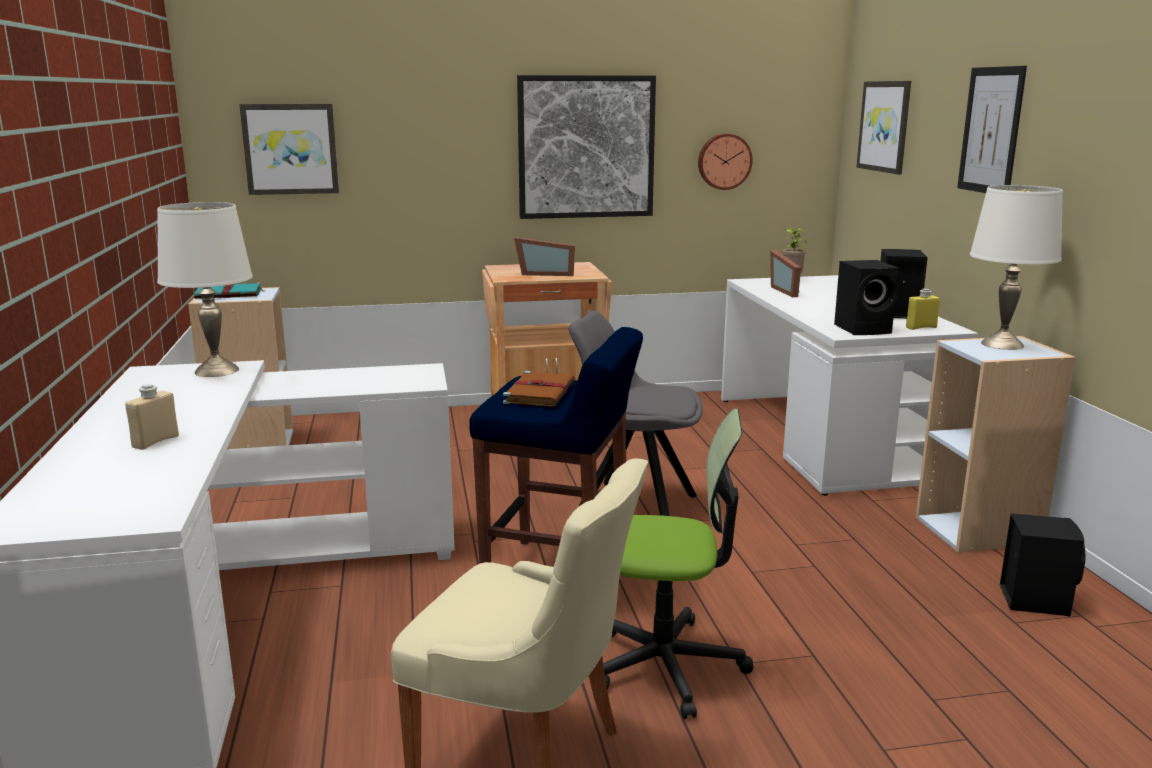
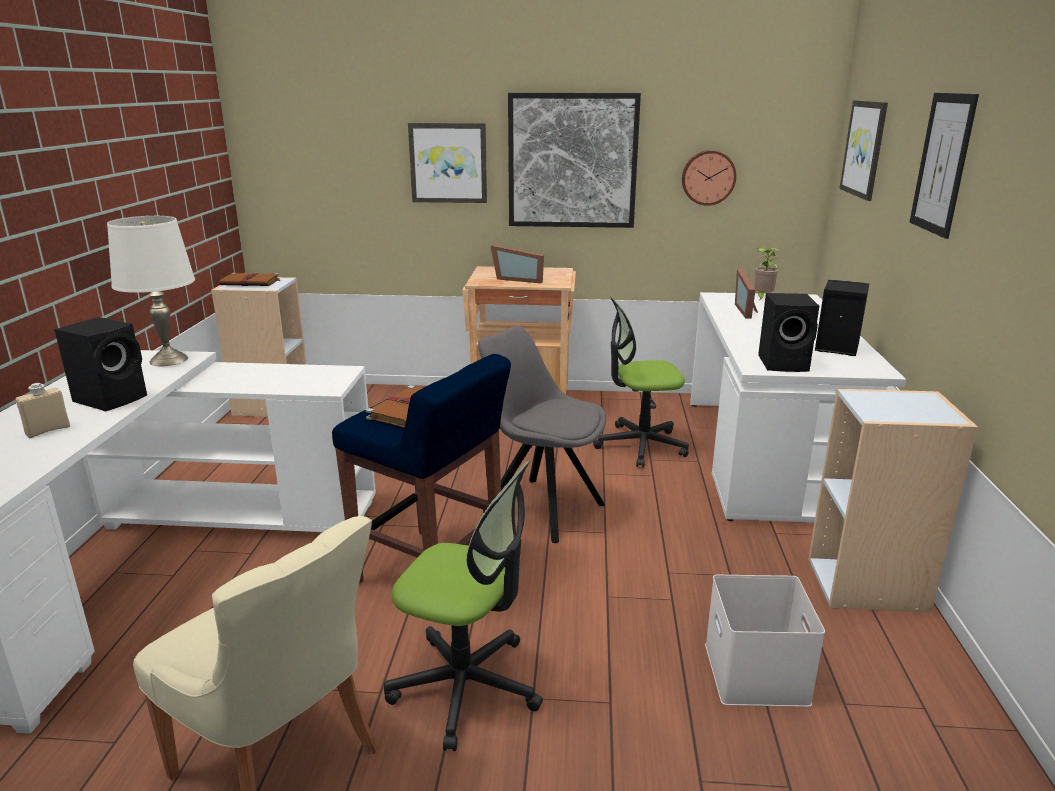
camera: 15 degrees right, 5 degrees up
(230, 294) = (251, 282): turquoise book -> brown book
(290, 149) = (313, 158): picture -> picture (448, 163)
(696, 441) = (640, 445): none -> office chair
(921, 327) = (848, 367): yellow bottle -> none
(930, 612) = (758, 674): none -> white storage box
(1001, 344) = (905, 401): white table lamp -> none
(1034, 599) = (882, 679): black speaker -> black speaker (113, 398)

